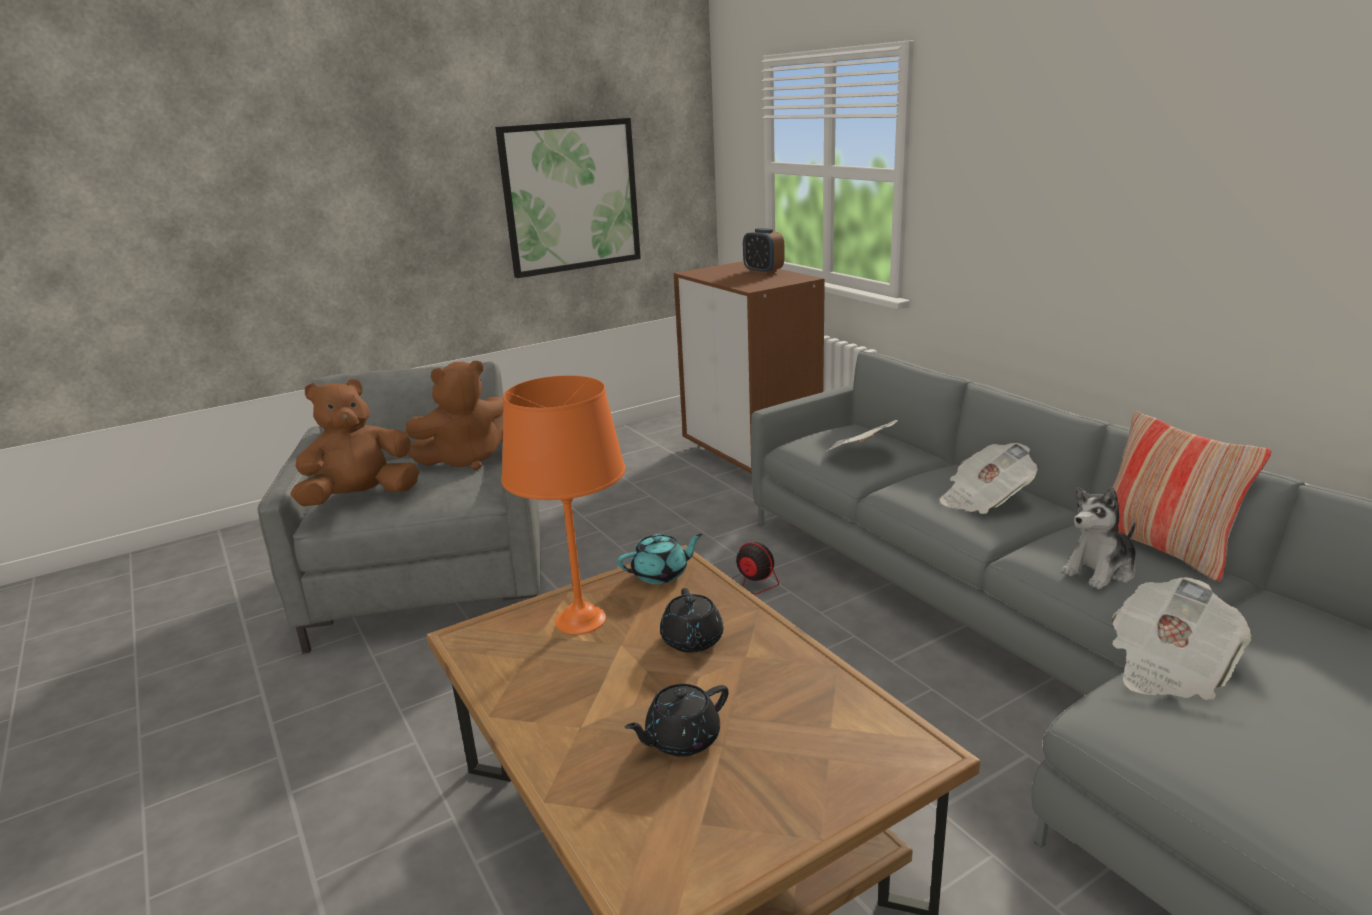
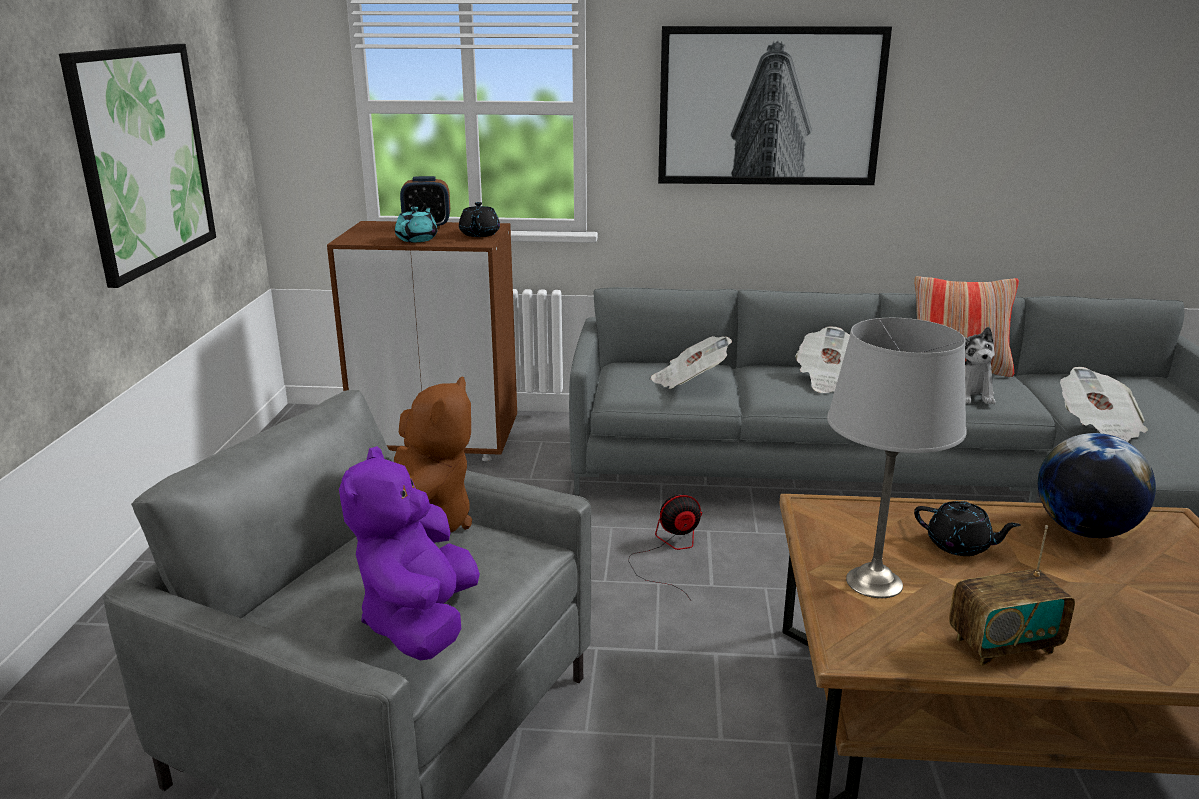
camera: 55 degrees left, 0 degrees up
(361, 498) = (420, 622): brown plush toy -> purple plush toy
(536, 699) = (1003, 645): none -> radio
(580, 620) = (875, 583): orange table lamp -> grey table lamp
(661, 574) = (828, 520): turquoise teapot -> turquoise teapot (417, 239)
(681, 739) = (1108, 597): black teapot -> black teapot (479, 234)
(815, 700) = (1085, 530): none -> globe
(1061, 183) = (770, 106): none -> picture

